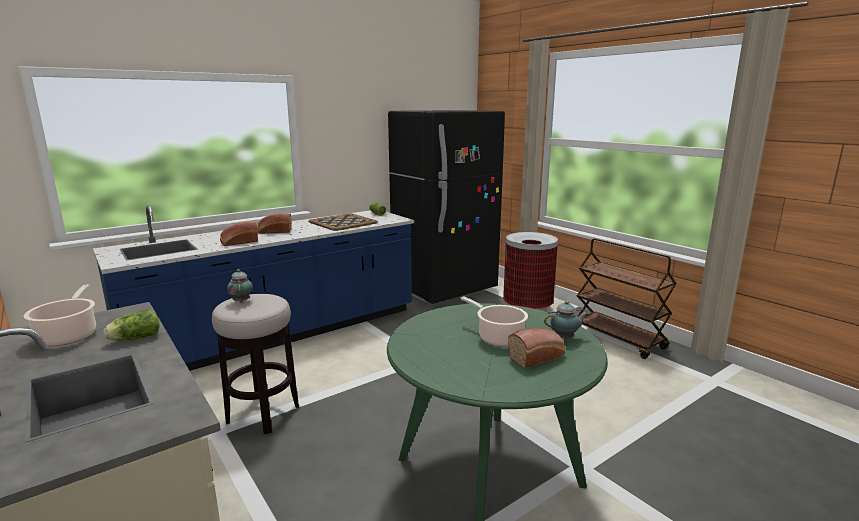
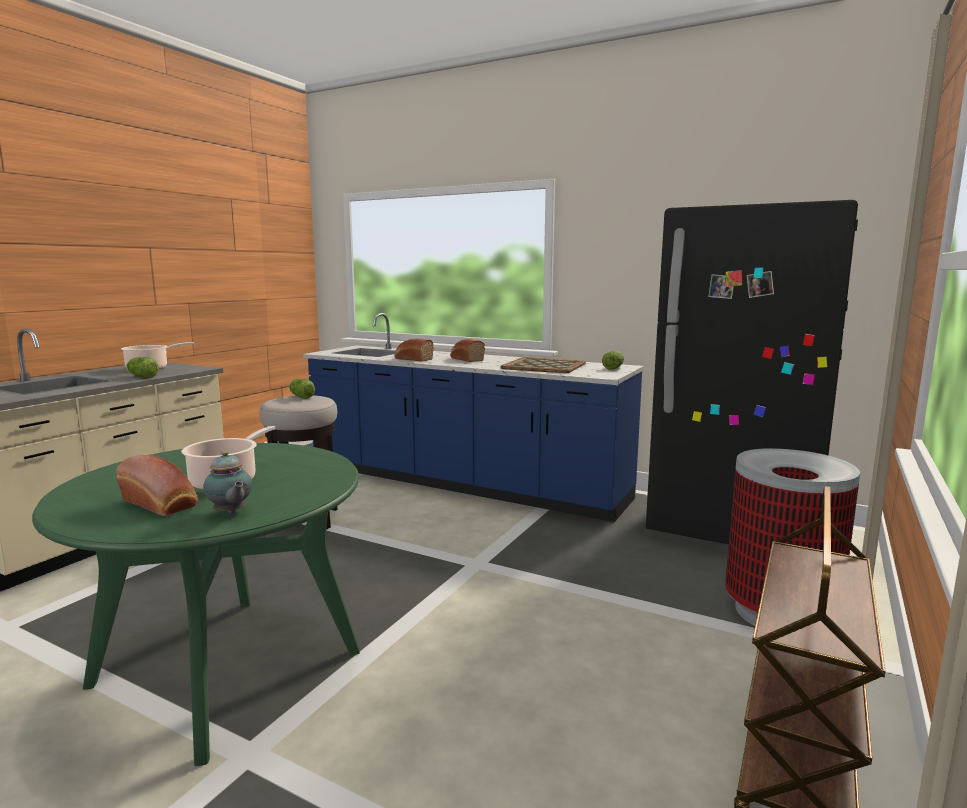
camera: 65 degrees right, 5 degrees down
(242, 301) = (301, 396): teapot -> lettuce

